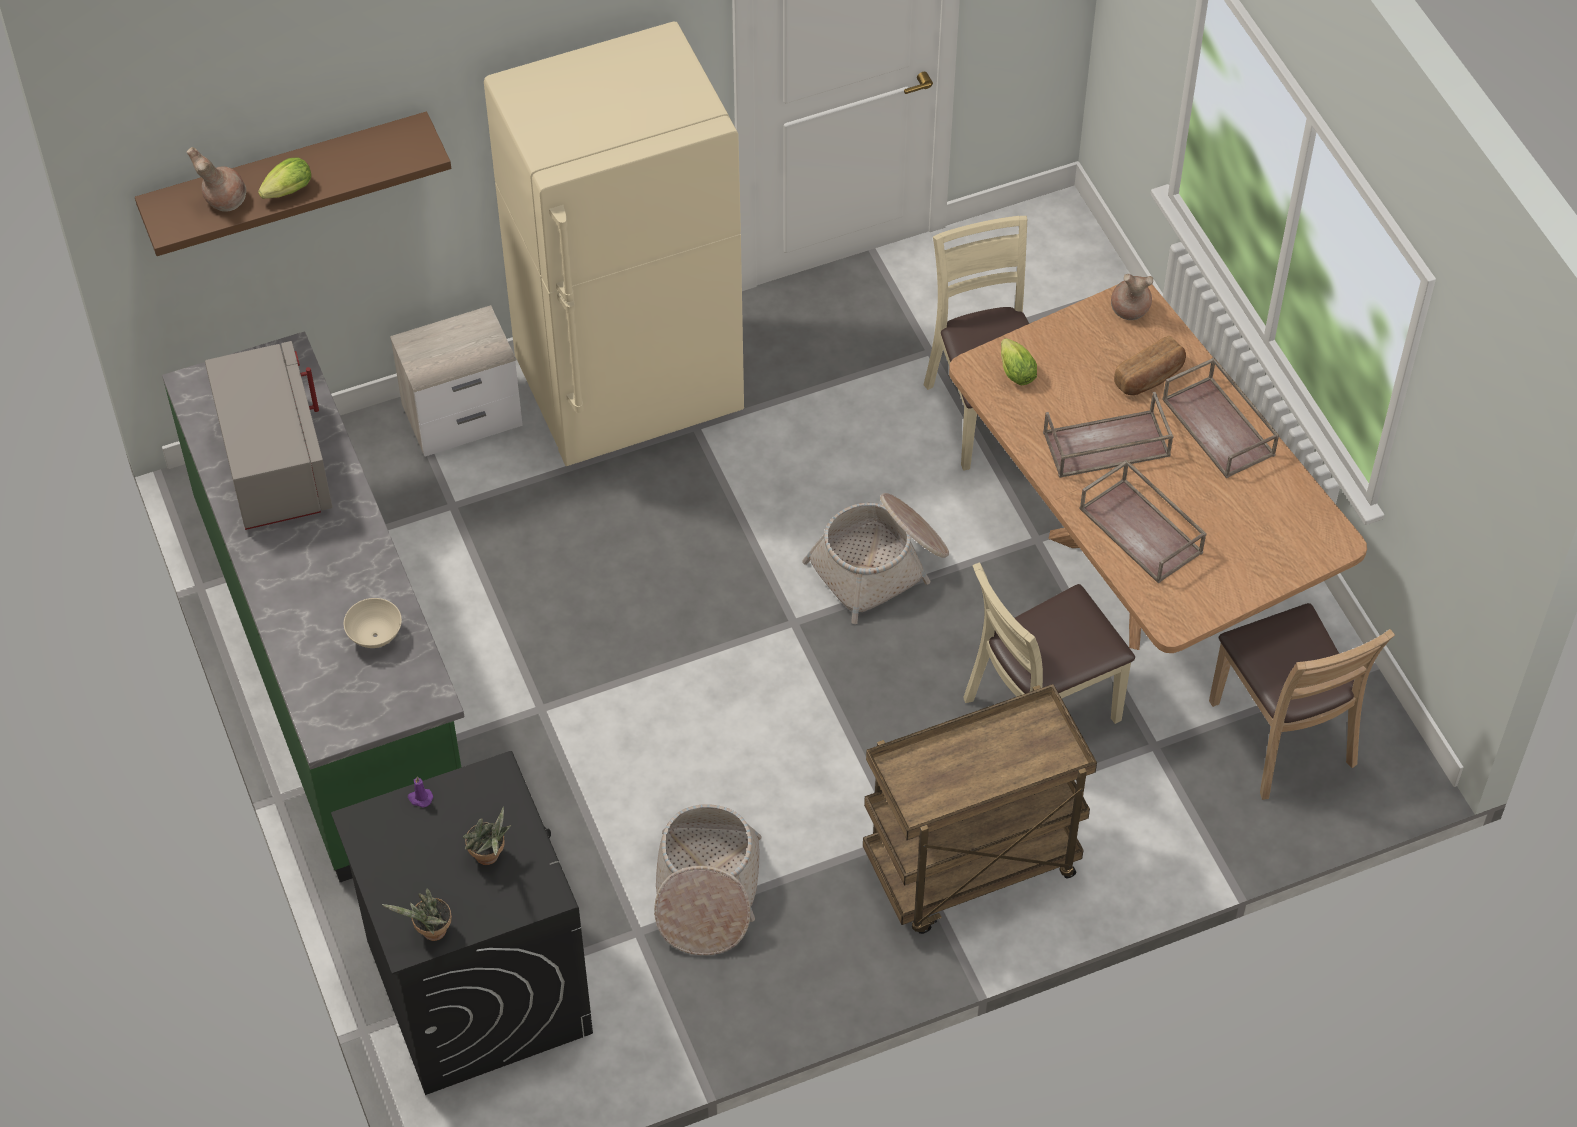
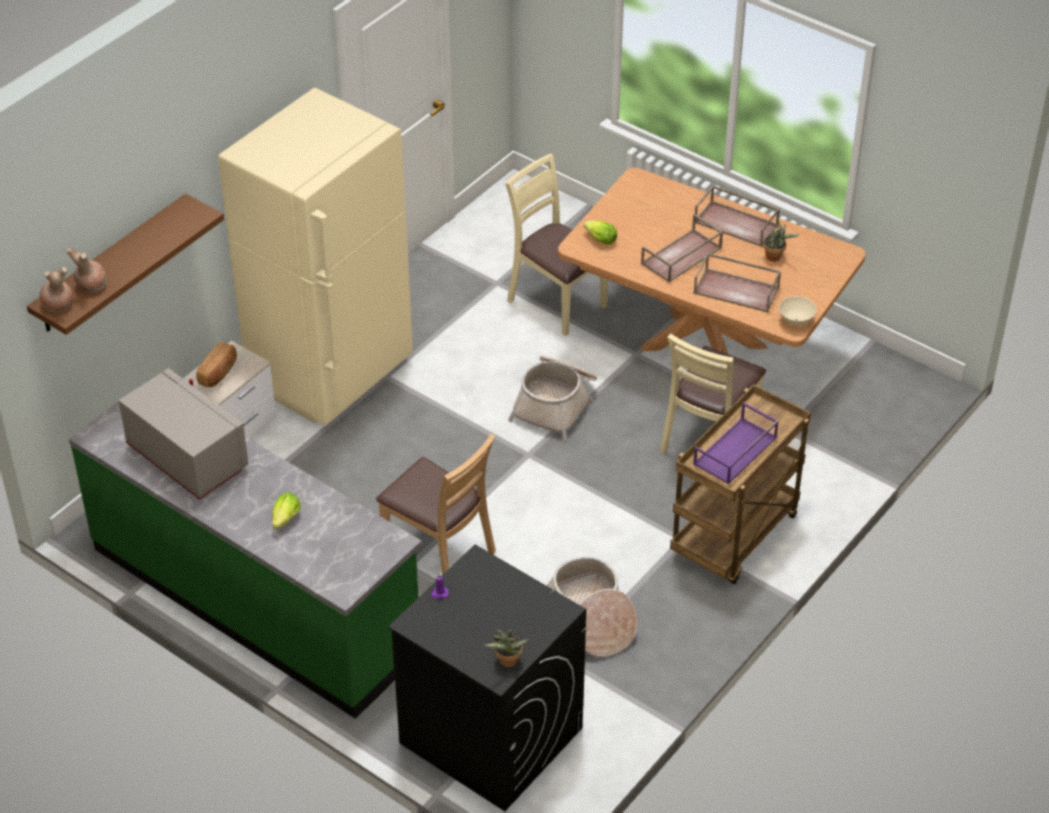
camera: 30 degrees left, 10 degrees down
(286, 193) = (129, 267): lettuce -> lettuce (285, 521)
(375, 637) = (332, 524): beige bowl -> beige bowl (796, 321)
(490, 857) = (510, 606): potted plant -> potted plant (775, 257)
(961, 770) = (735, 452): none -> purple tray
(1129, 311) = (639, 186): brown vase -> brown vase (57, 306)
(1150, 377) = (678, 214): bread -> bread (219, 372)
(1281, 736) = (851, 396): brown chair -> brown chair (439, 554)

